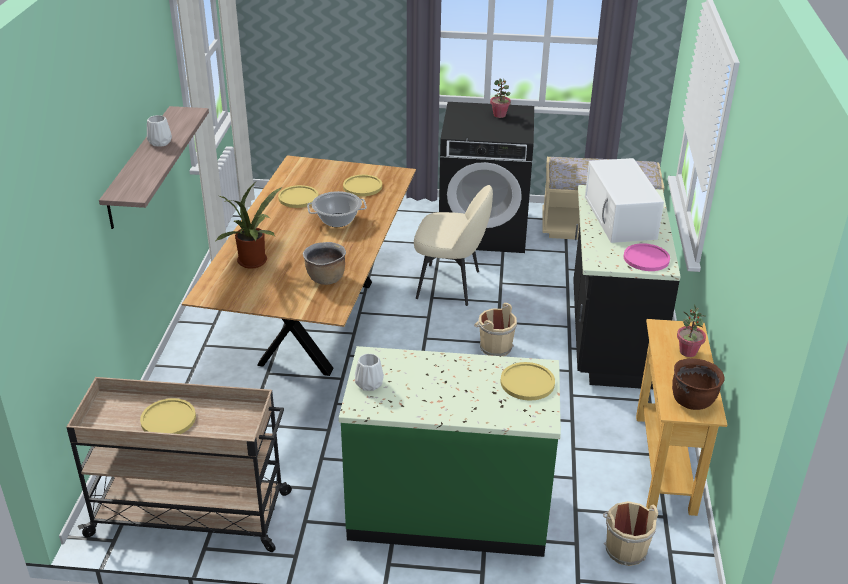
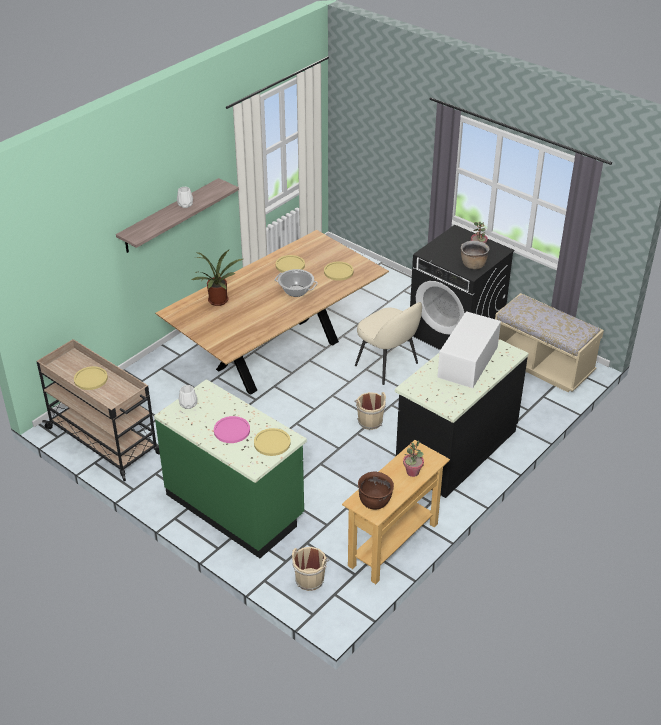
camera: 35 degrees right, 5 degrees up
(325, 279) = (247, 329): brown cooking pot -> brown cooking pot (473, 265)
(646, 258) = (446, 398): pink plate -> pink plate (232, 430)

